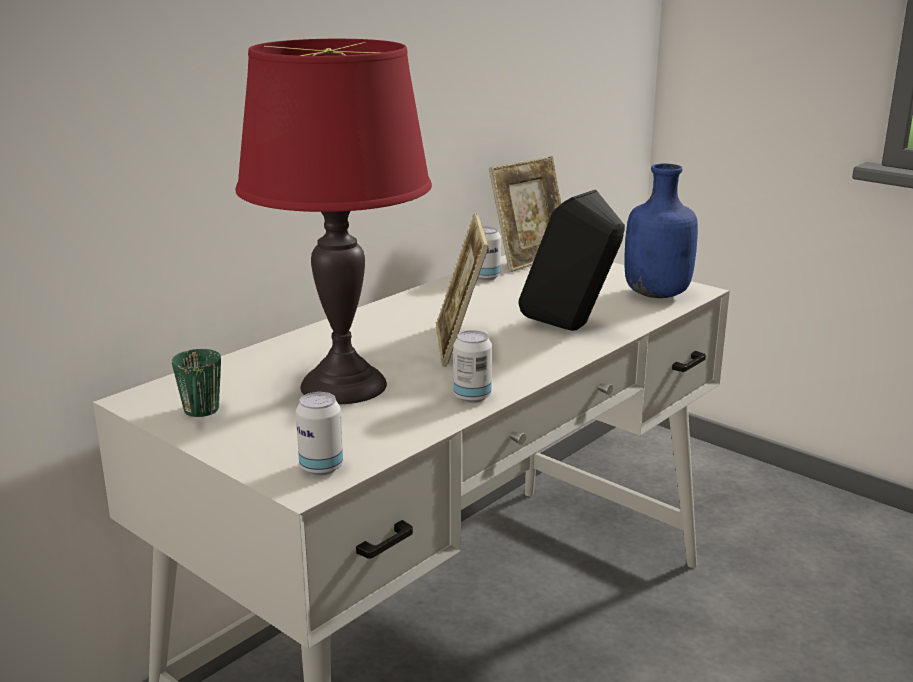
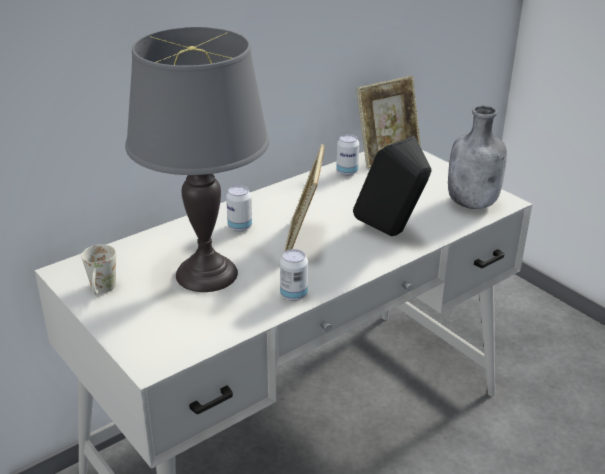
camera: 10 degrees right, 10 degrees up
(201, 415) = (102, 291): green mug -> white mug
(321, 467) = (167, 350): can -> can (240, 227)
(344, 386) = (207, 274): red table lamp -> grey table lamp
(658, 294) = (473, 203): blue bottle -> grey bottle

